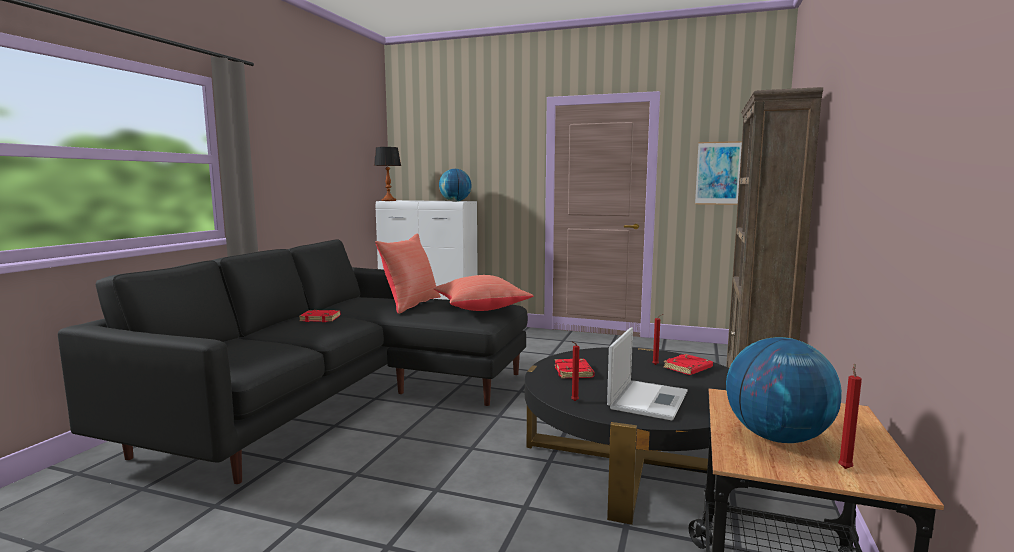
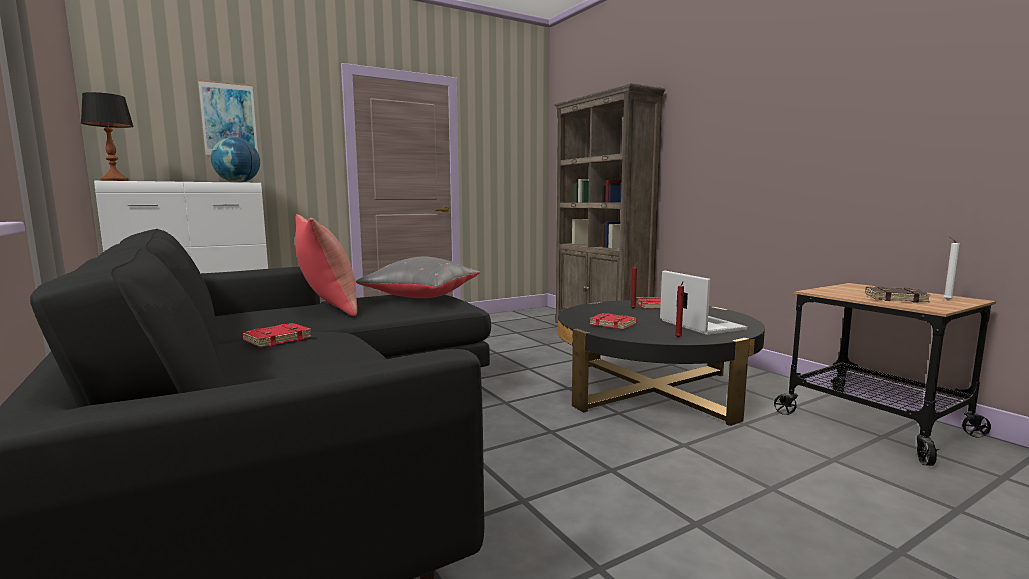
camera: 50 degrees left, 0 degrees up
(480, 308) = (421, 297): red pillow -> grey pillow
(718, 173) = (506, 159): picture -> picture (229, 120)
(777, 437) = (895, 298): globe -> brown book
(845, 468) = (946, 300): red candle -> white candle

